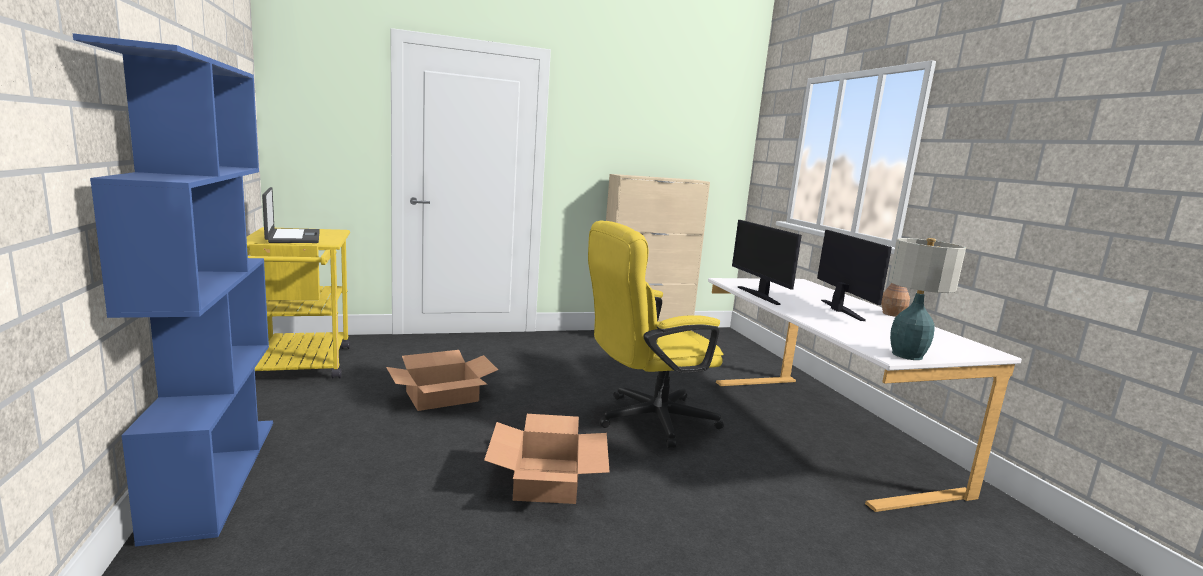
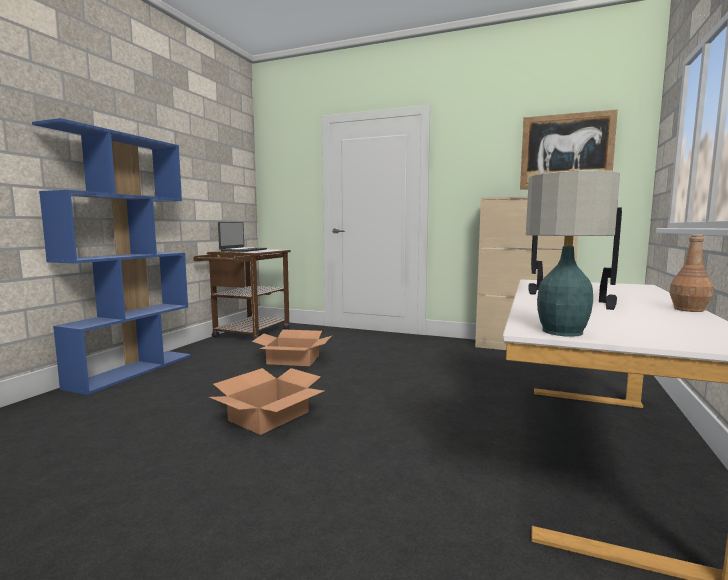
camera: 40 degrees right, 5 degrees down
(300, 367) = (248, 334): yellow cart -> brown cart
(646, 420) = (410, 401): yellow office chair -> none
(687, 131) = (566, 151): none -> picture

